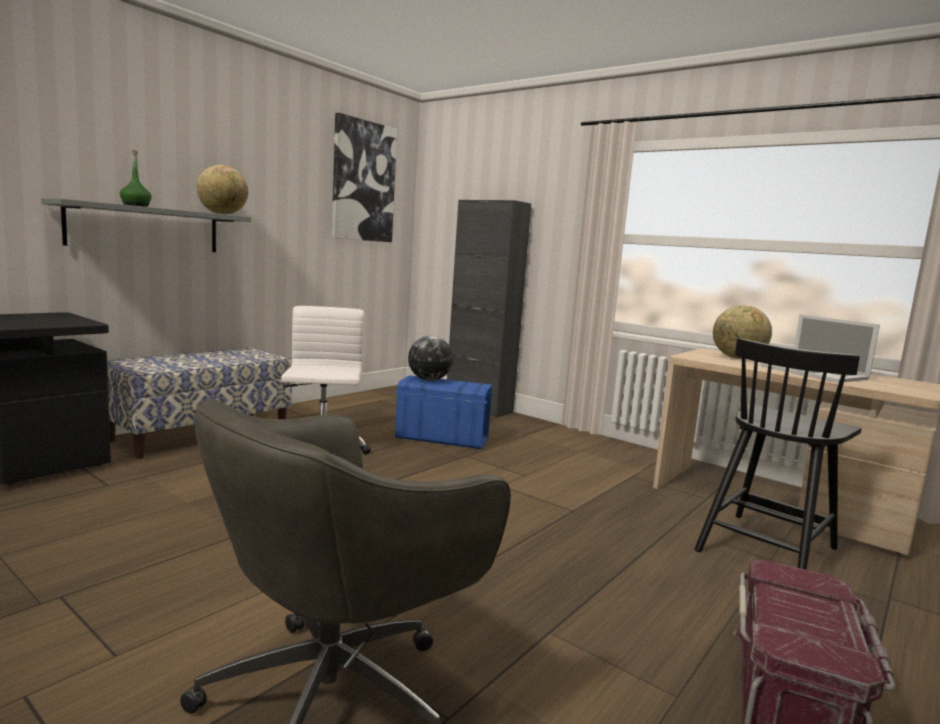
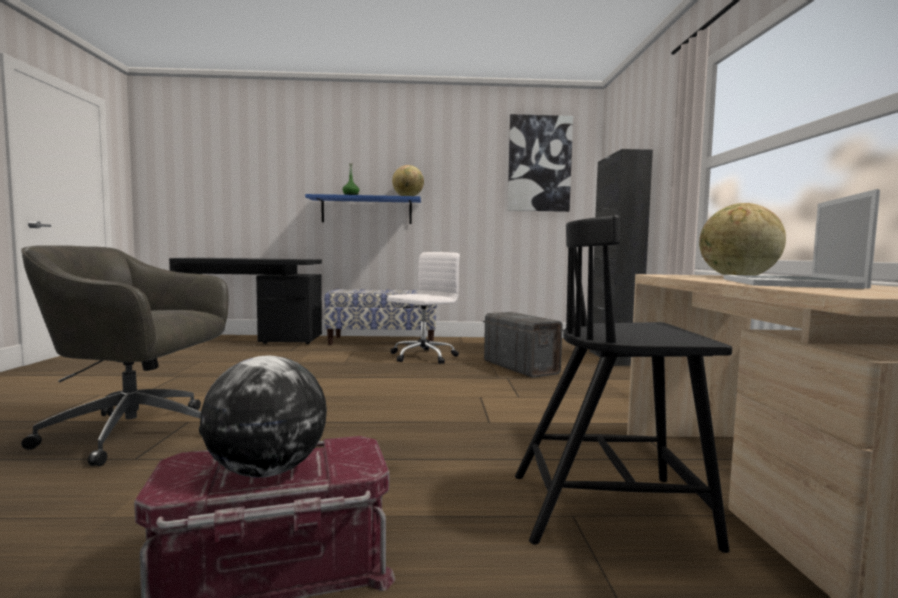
camera: 50 degrees right, 5 degrees down
(145, 228) = (366, 210): grey shelf -> blue shelf
(429, 380) = (514, 314): globe -> globe (267, 471)
(441, 438) = (520, 367): blue storage box -> grey storage box

